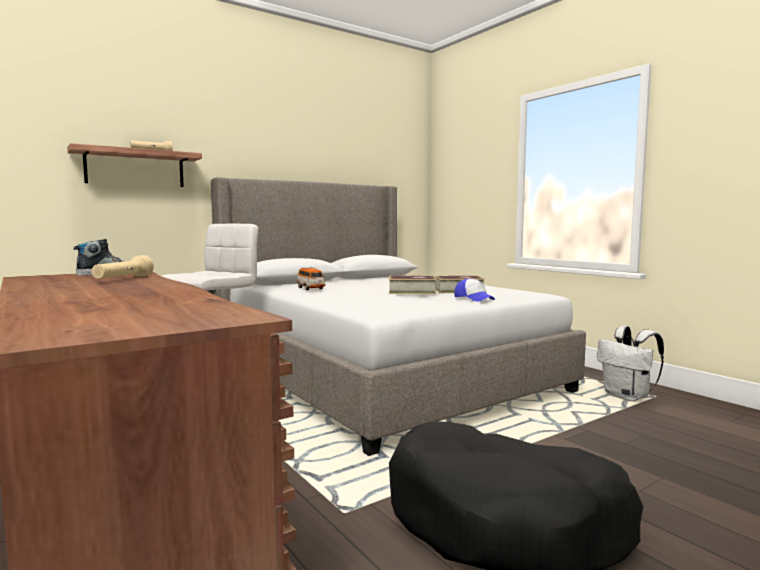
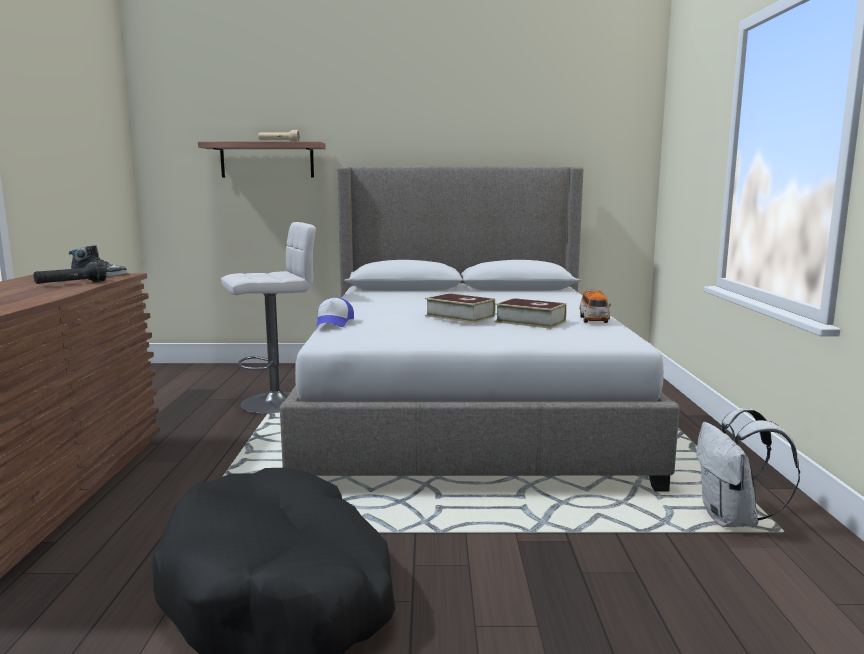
camera: 35 degrees right, 5 degrees up
(123, 279) = (71, 284): beige flashlight -> black flashlight
(310, 288) = (386, 299): toy car -> toy car (594, 320)
(474, 298) = (501, 335): cap -> cap (334, 322)

